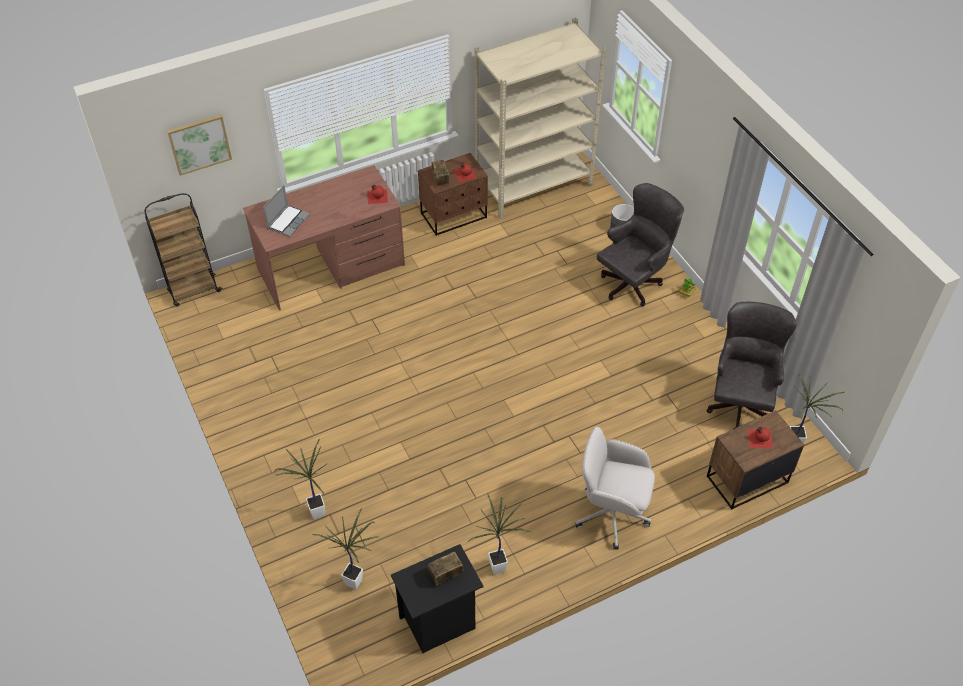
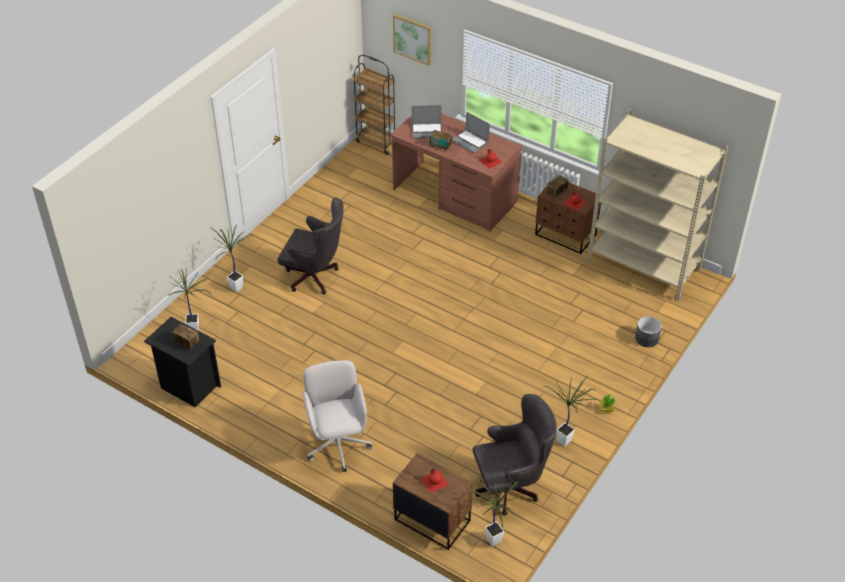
camera: 60 degrees right, 5 degrees down
(321, 222) = (440, 146): none -> radio
(335, 197) = (470, 142): none -> laptop
(498, 565) = (253, 398): potted plant -> potted plant (566, 441)
(633, 283) = (588, 370): grey office chair -> grey office chair (315, 277)

